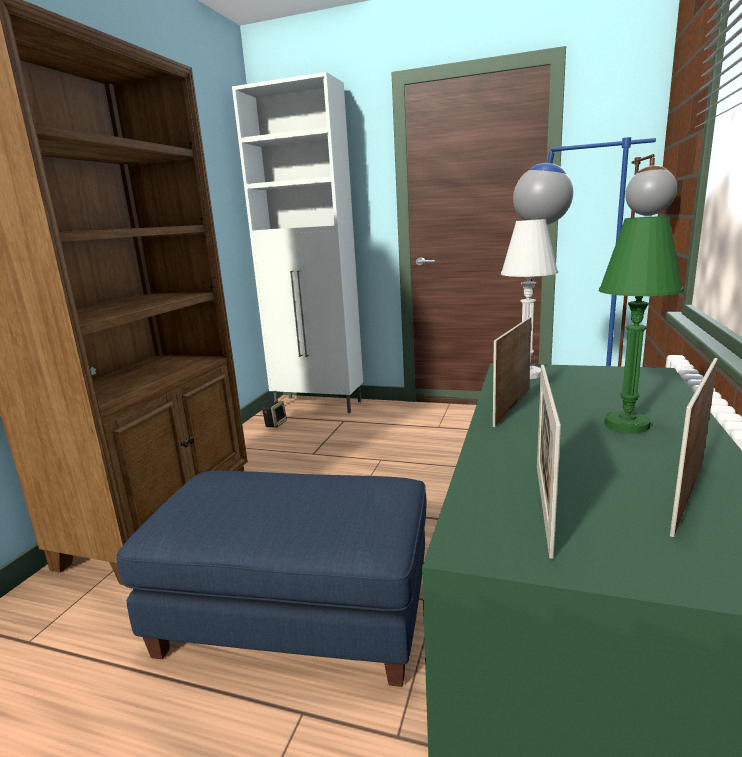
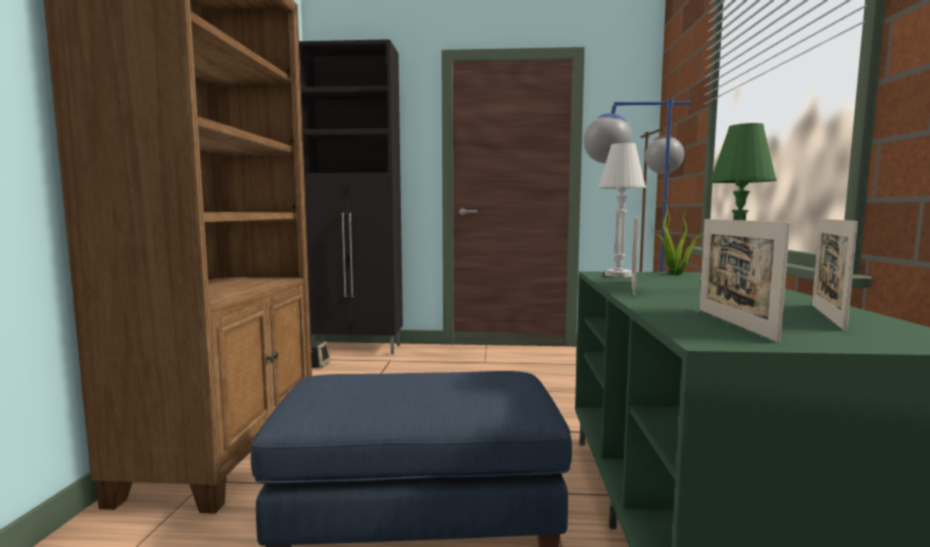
camera: 15 degrees left, 10 degrees down
(319, 405) = (358, 349): white cabinet -> black cabinet
(599, 373) = (675, 274): none -> potted plant

